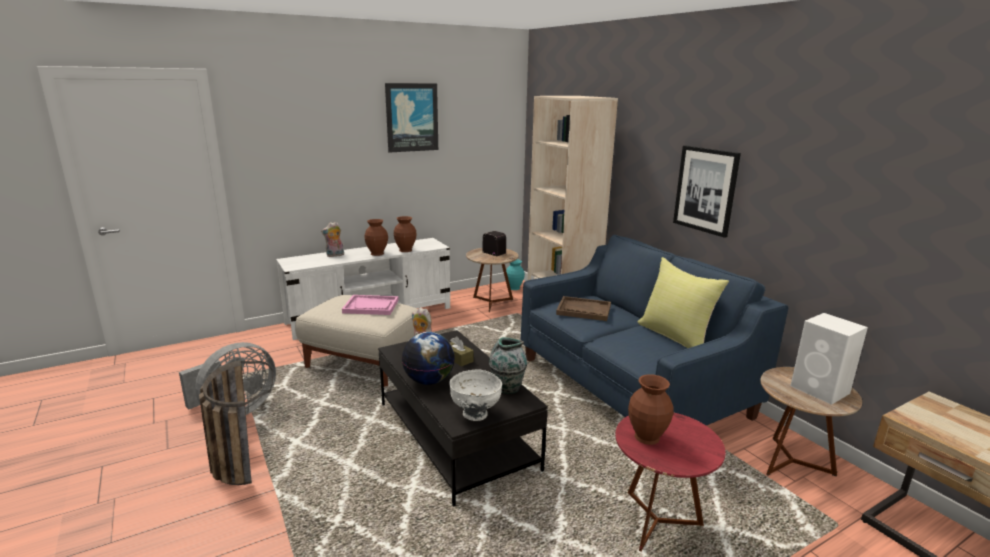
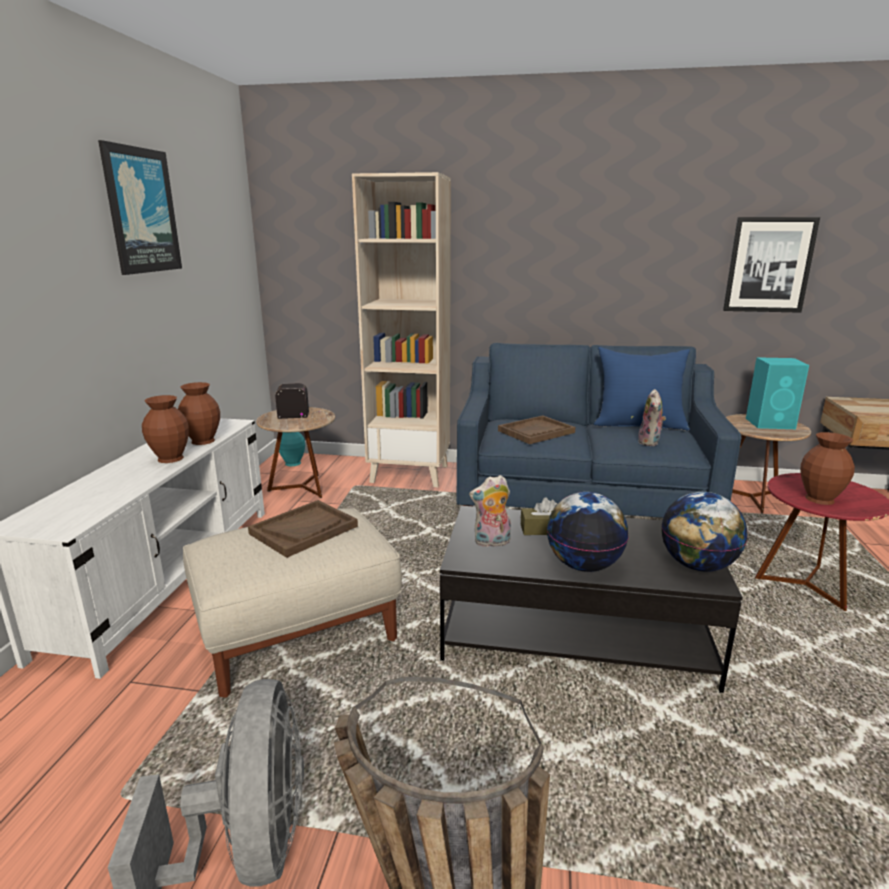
camera: 50 degrees left, 0 degrees up
(335, 255) = (100, 485): plush toy -> plush toy (650, 442)
(371, 306) = (304, 530): pink tray -> brown tray
(475, 414) = (697, 565): white bowl -> globe
(507, 388) = (647, 528): vase -> none
(676, 336) = (639, 424): yellow pillow -> blue pillow
(705, 190) = (589, 272): picture -> picture (769, 265)
(821, 390) = (771, 423): white speaker -> turquoise speaker

